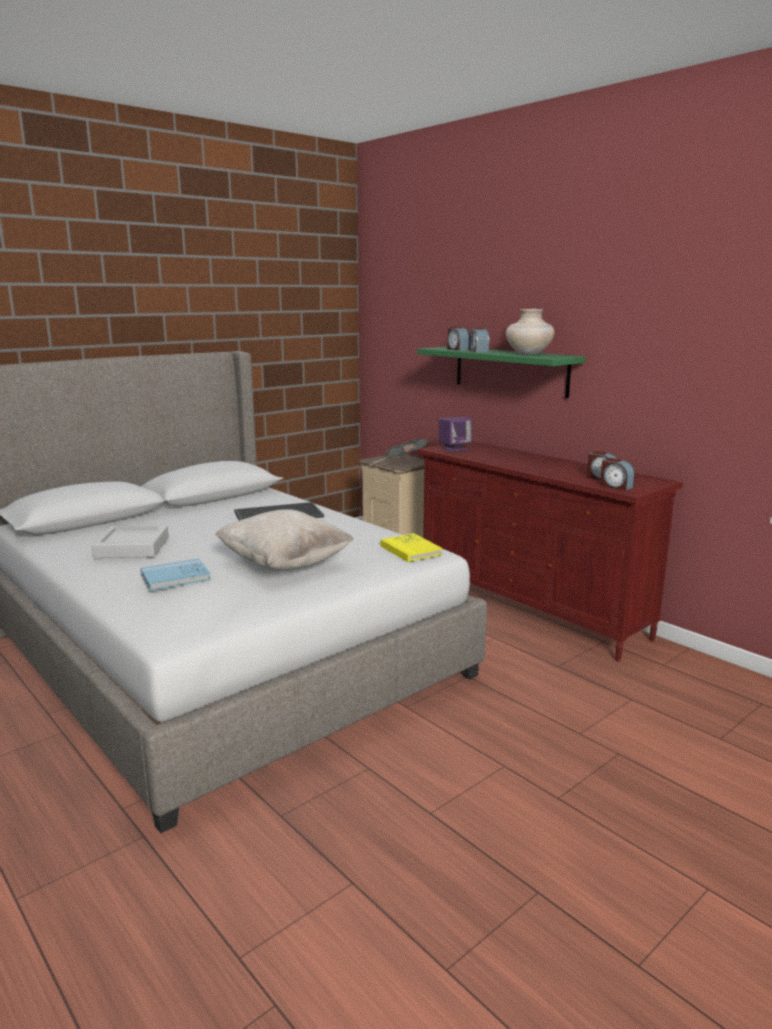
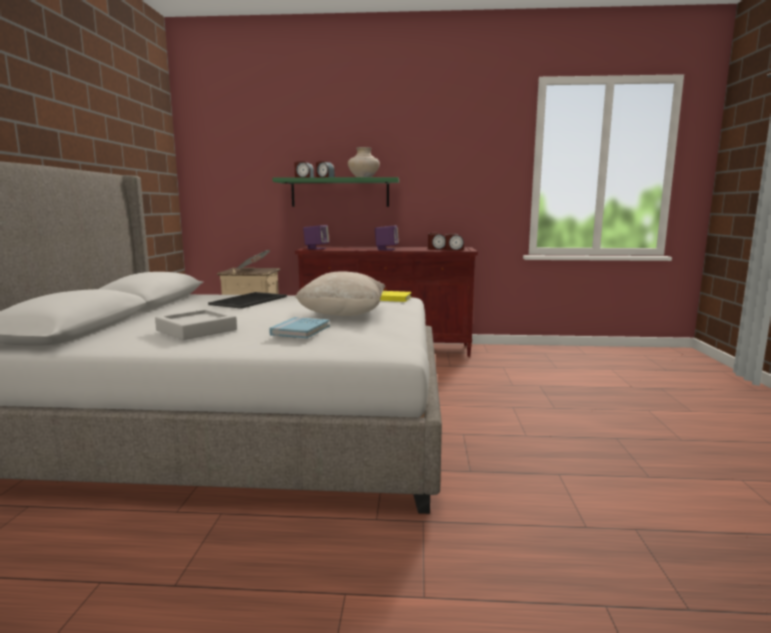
camera: 45 degrees left, 5 degrees down
(525, 467) = (386, 249): none -> purple speaker

